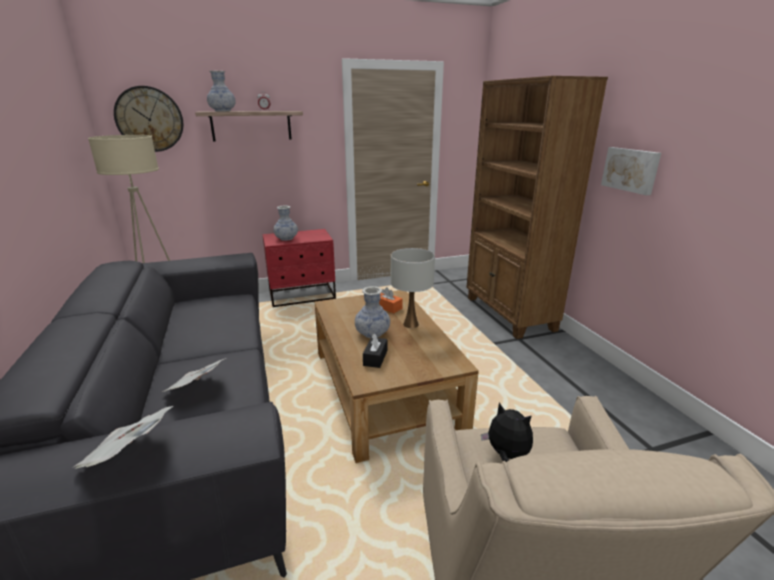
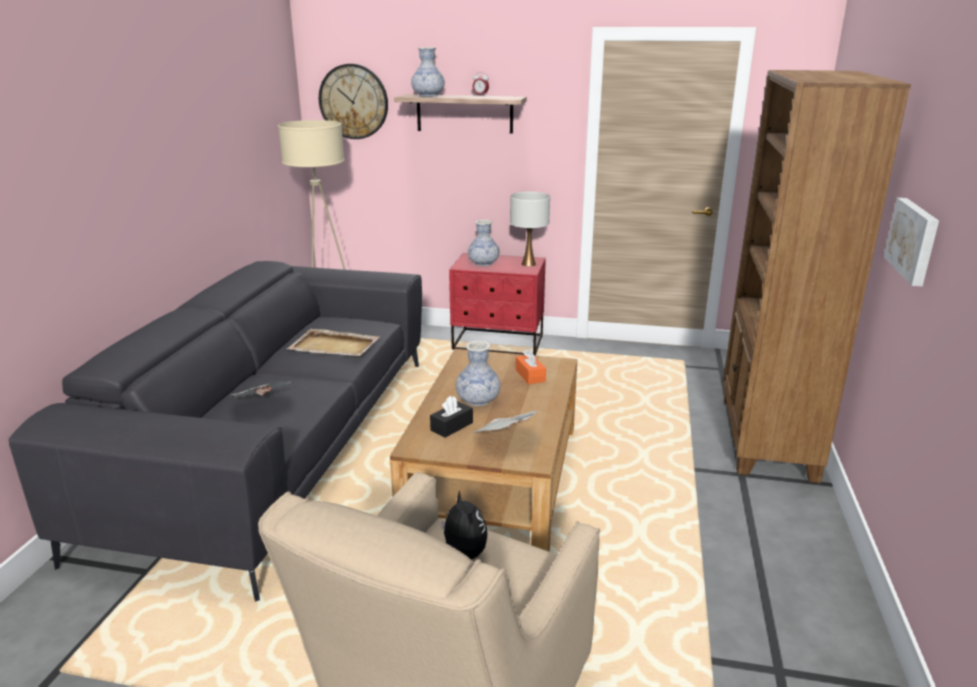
camera: 30 degrees right, 0 degrees up
(130, 455) = (146, 430): newspaper -> newspaper (505, 437)
(217, 321) = (335, 346): none -> beige tray
(410, 324) = (533, 402): white table lamp -> white table lamp (528, 264)

